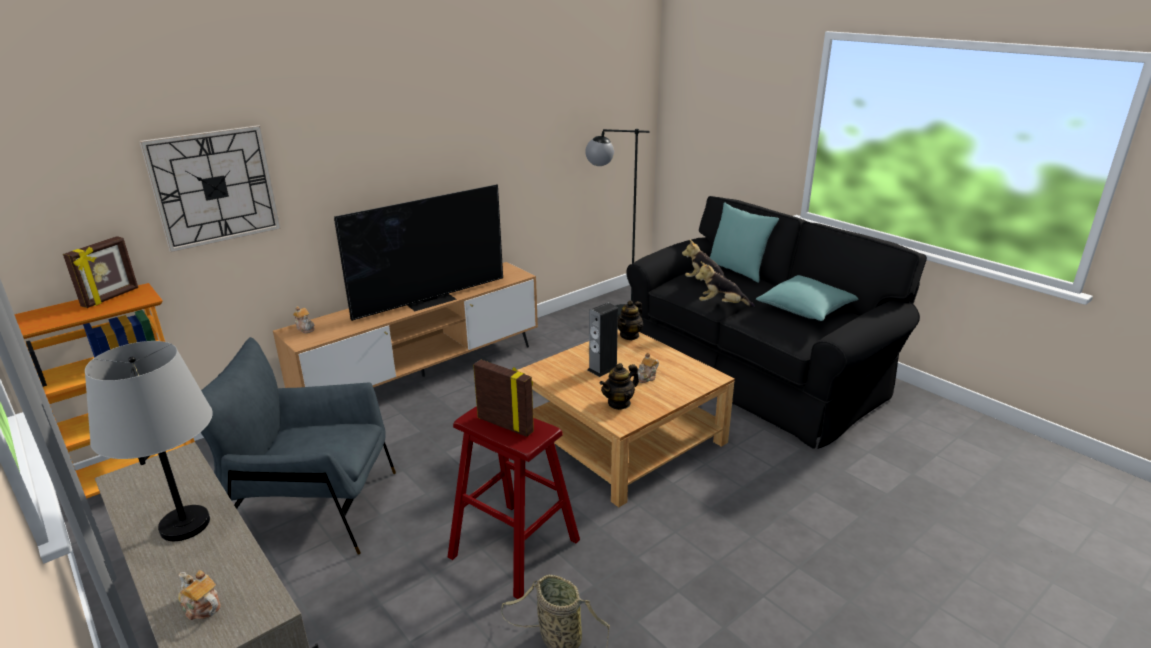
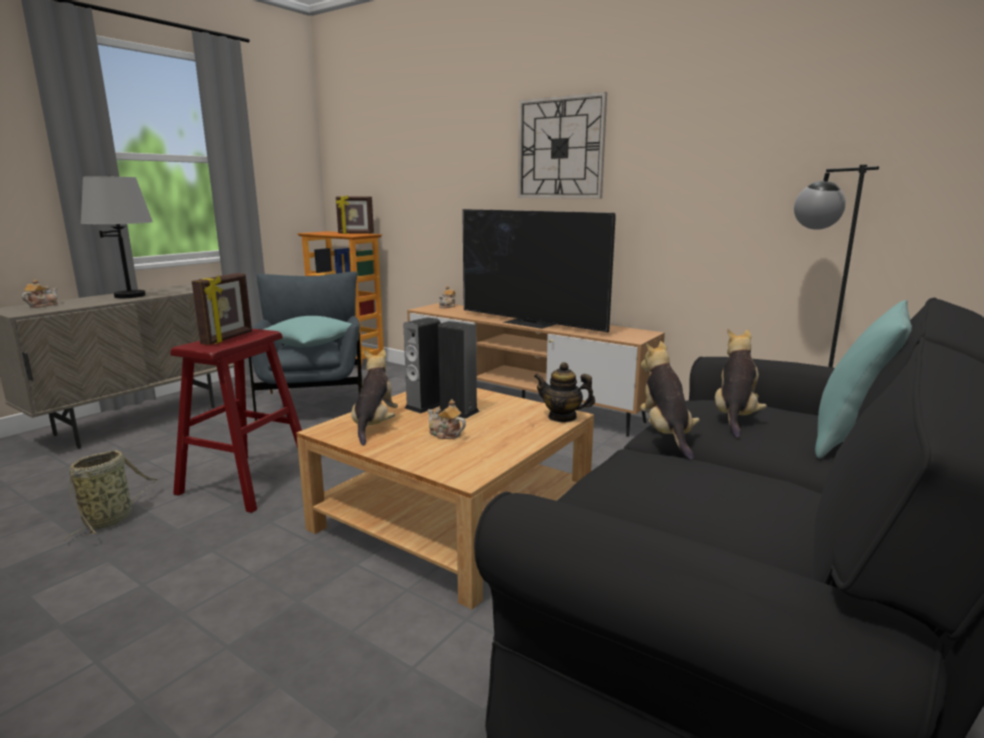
camera: 75 degrees right, 10 degrees down
(214, 187) = (426, 176): wall clock -> wall clock (560, 148)
(584, 381) = (424, 406): none -> speaker
(619, 403) = (374, 425): teapot -> plush toy
(806, 310) = (731, 508): turquoise pillow -> turquoise pillow (309, 344)

